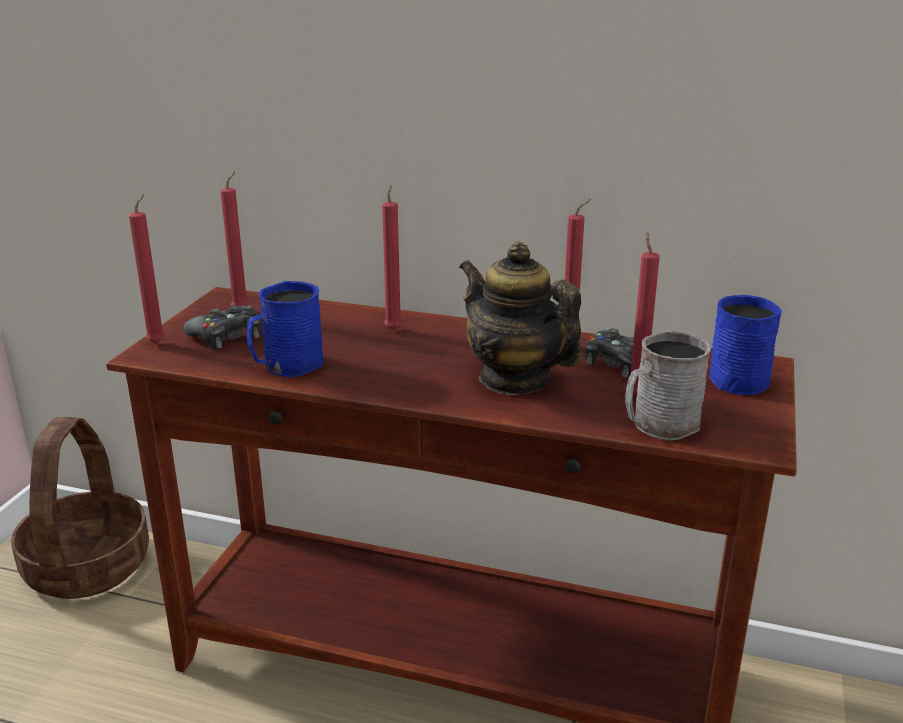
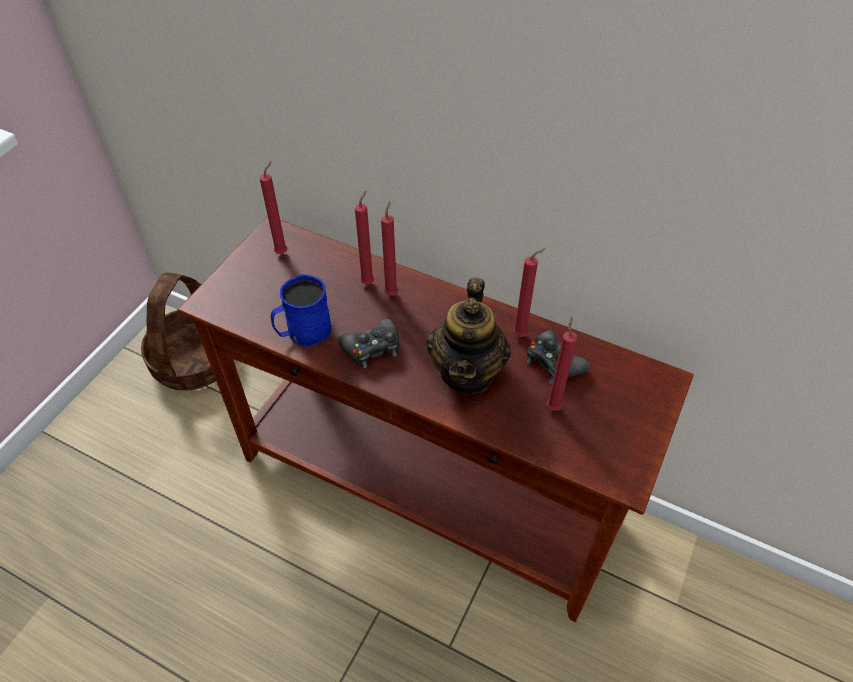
camera: 10 degrees right, 25 degrees up
(158, 342) = (216, 288): red candle -> red candle (368, 282)
(227, 336) = (267, 286): black game controller -> black game controller (372, 348)
(514, 379) = (467, 372): teapot -> teapot turned 135 degrees counterclockwise
(658, 426) = (558, 447): grey mug -> none
(736, 376) = (638, 392): blue mug -> none

